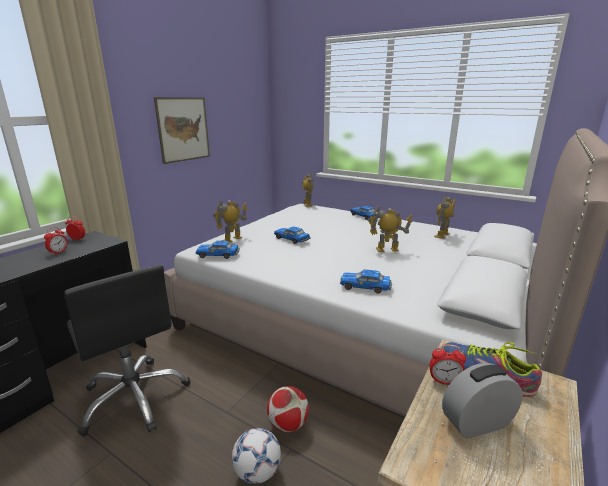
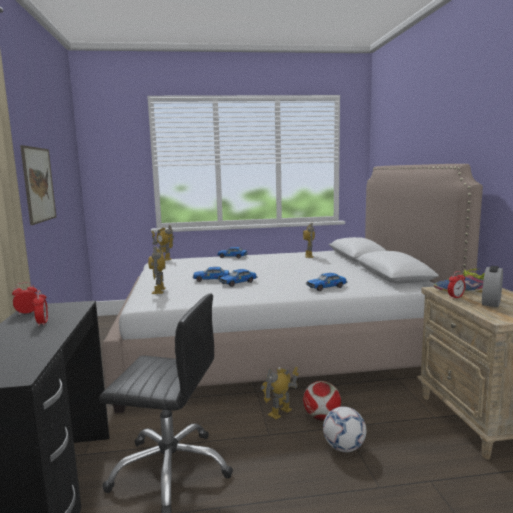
camera: 40 degrees left, 10 degrees down
(218, 255) = (175, 301): toy car -> toy car (238, 283)
(387, 250) = (294, 269): toy robot -> toy robot (280, 412)

